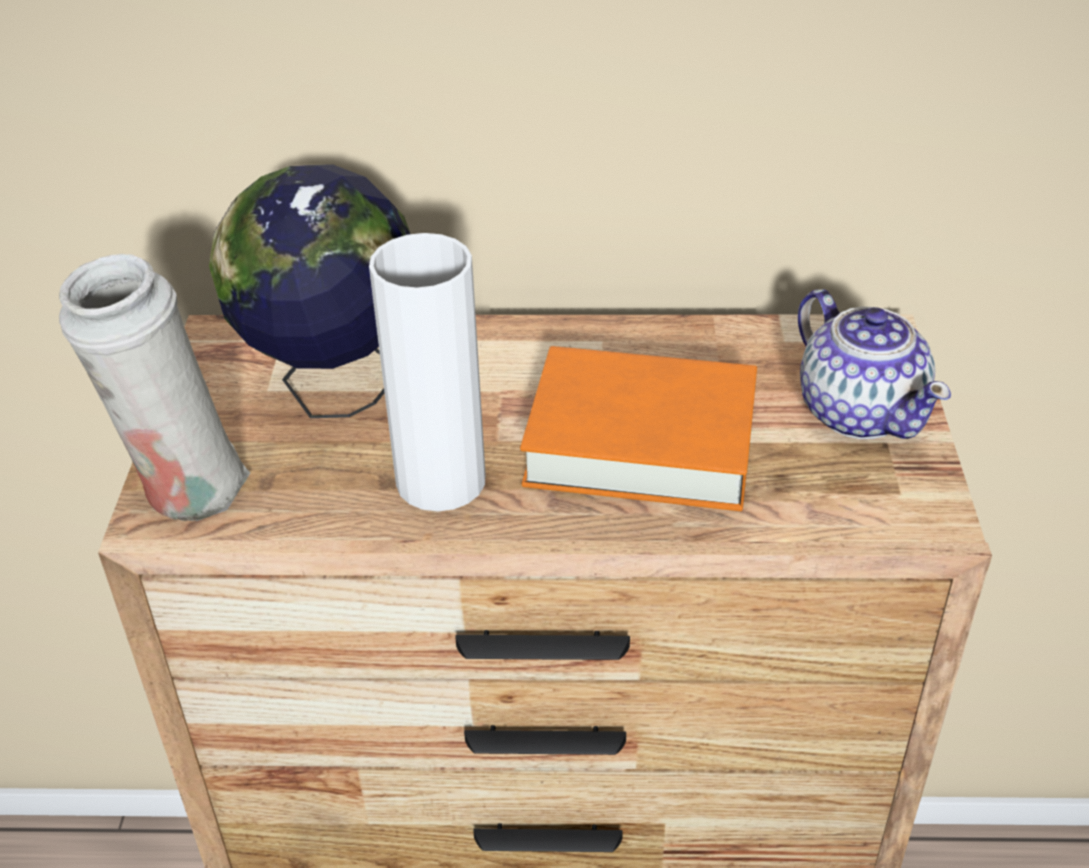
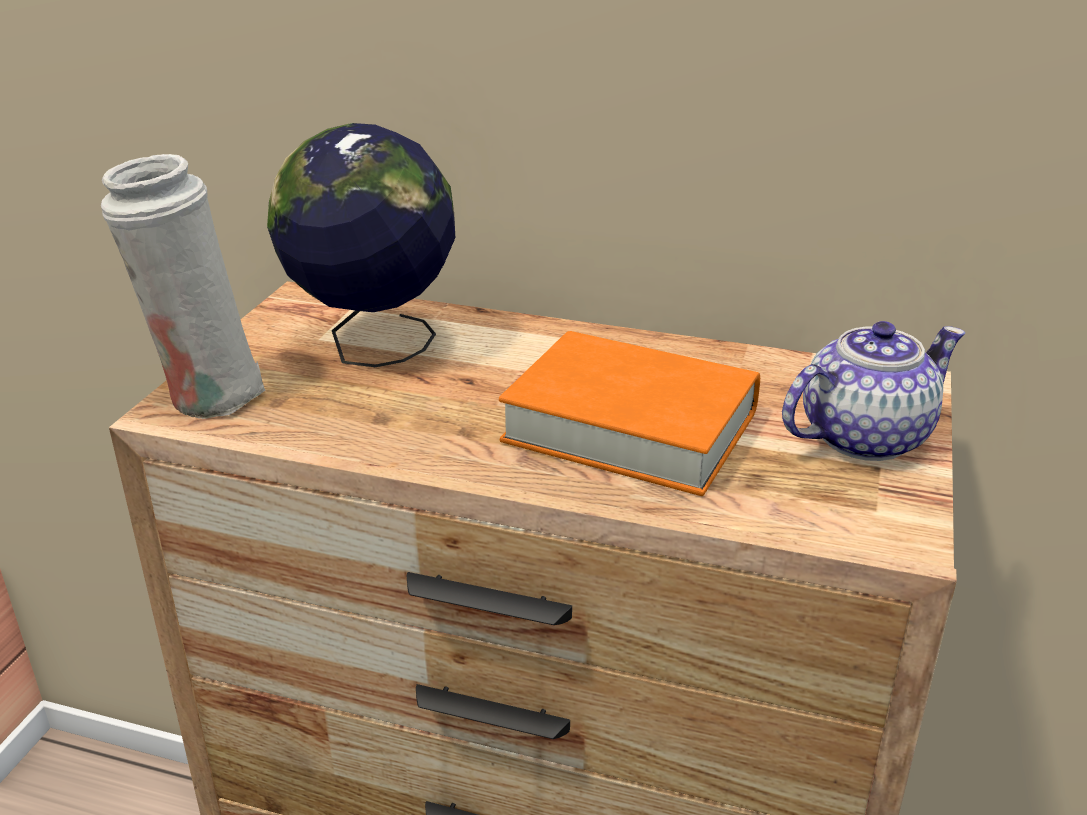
camera: 15 degrees right, 10 degrees down
(441, 481) = (428, 425): white vase -> none
(860, 411) = (862, 437): teapot -> teapot turned 105 degrees counterclockwise

